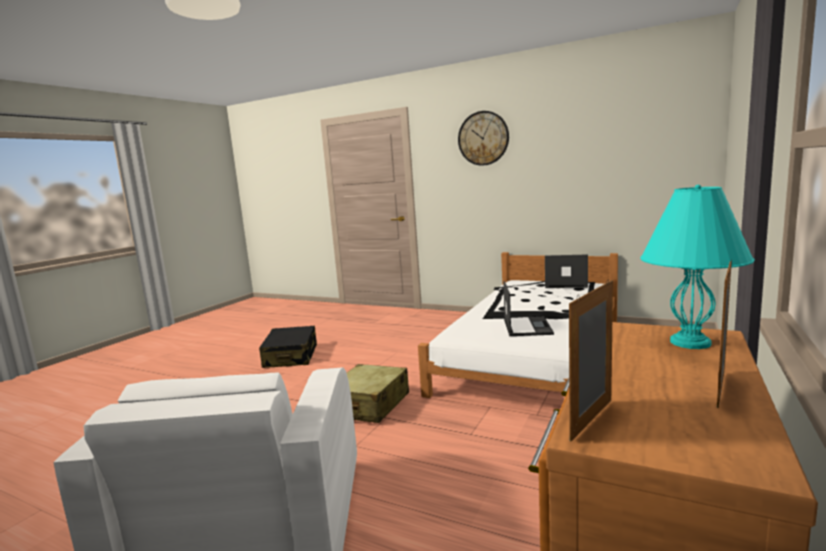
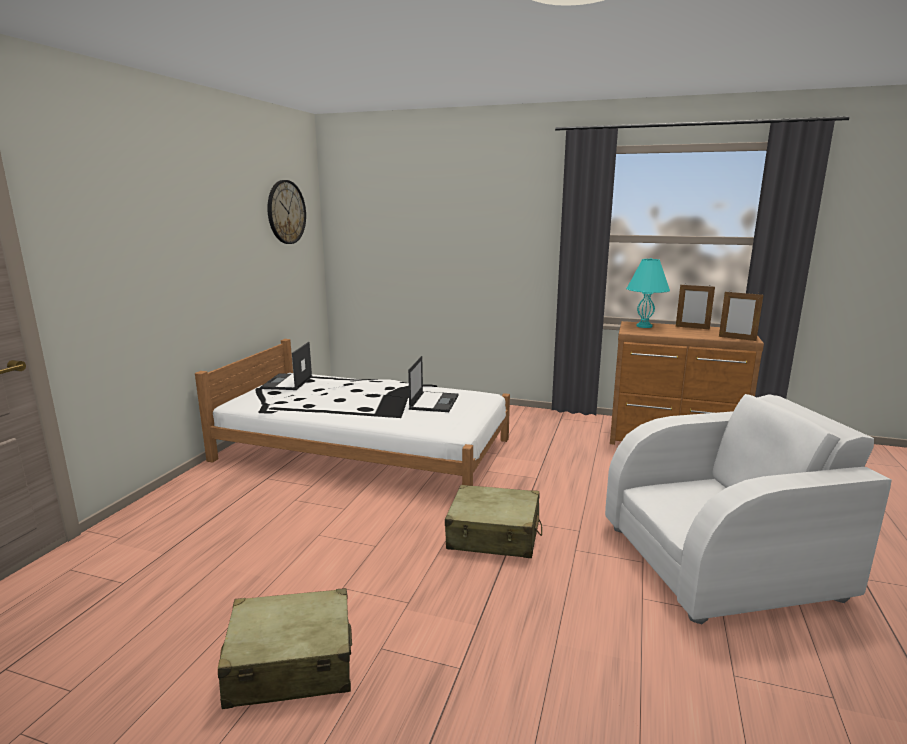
camera: 100 degrees left, 5 degrees up
(291, 356) = (290, 664): black suitcase -> beige suitcase
(483, 138) = (147, 201): wall clock -> wall clock (286, 212)
(527, 326) = (434, 402): laptop -> laptop turned 105 degrees clockwise

